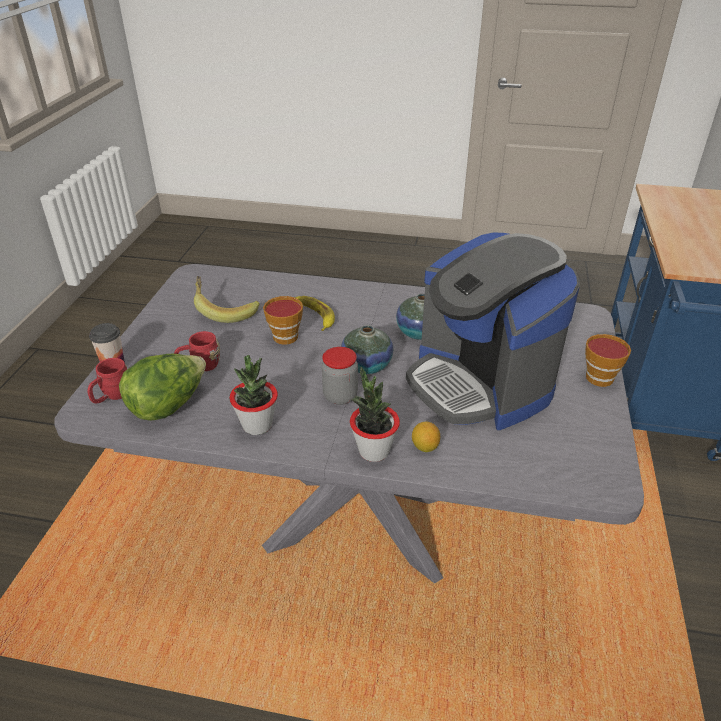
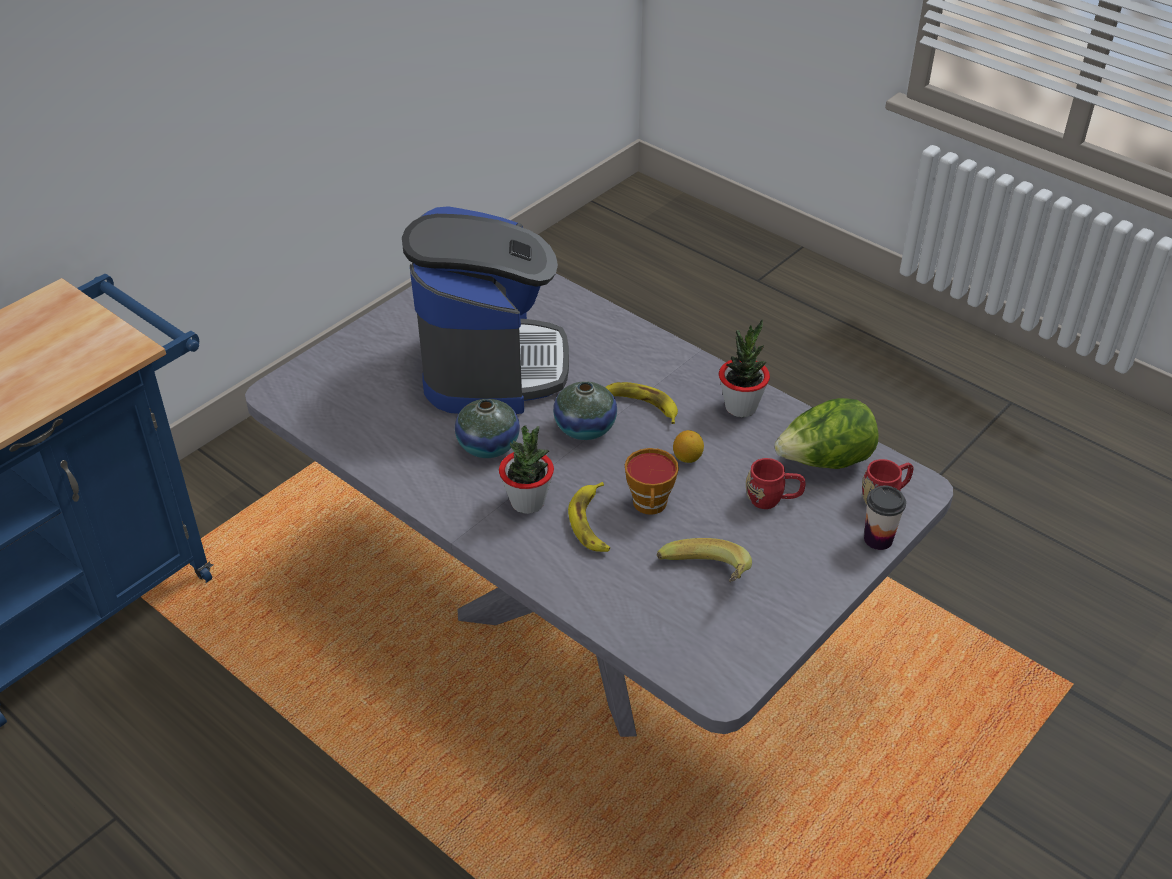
camera: 150 degrees left, 5 degrees up
(340, 396) = (640, 405): jar -> banana
(373, 451) = (648, 346): potted plant -> potted plant (527, 502)
(425, 447) = (601, 333): lemon -> lemon (687, 458)
(600, 375) = (370, 330): cup -> none

